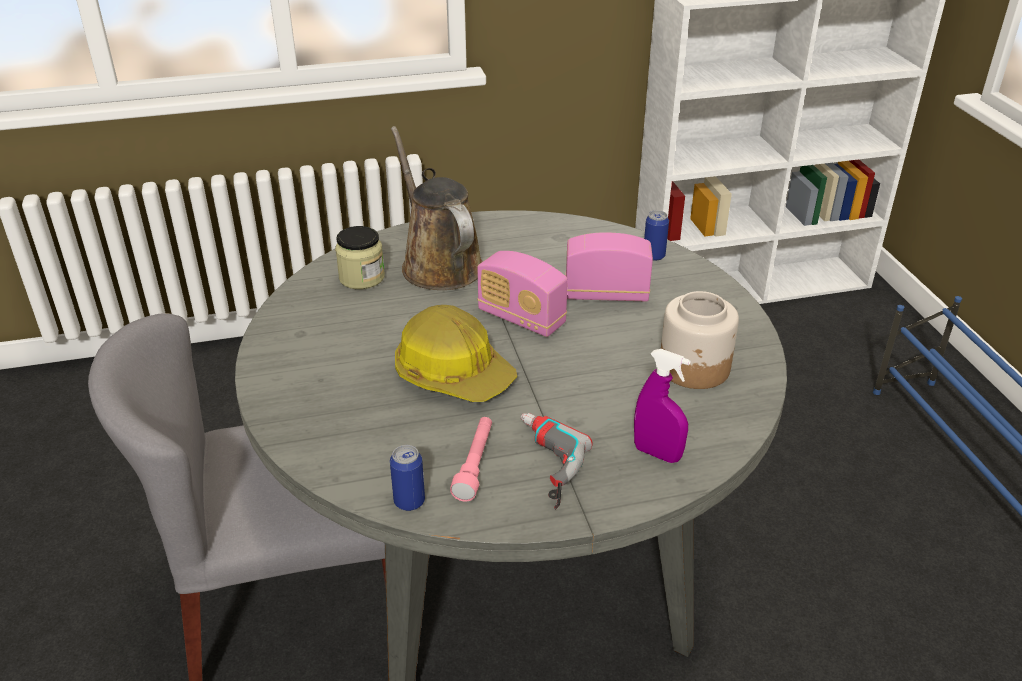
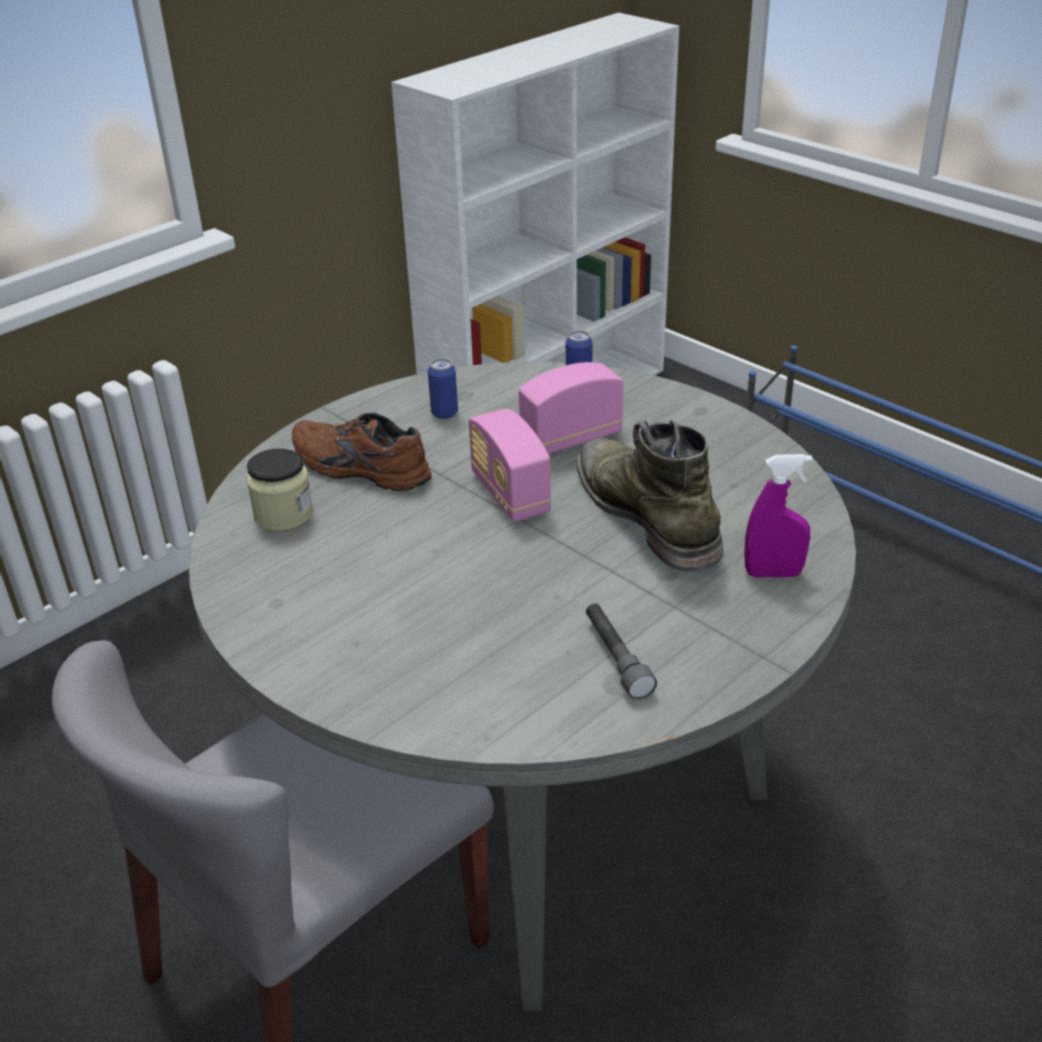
camera: 30 degrees left, 0 degrees up
(409, 501) = (589, 724): can -> can (444, 413)
(438, 264) = (358, 469): brown watering can -> brown shoe
(453, 374) = (498, 577): hard hat -> none
(475, 465) = (616, 658): pink flashlight -> grey flashlight
(521, 318) = (510, 494): radio -> radio turned 60 degrees clockwise
(539, 465) = (678, 630): power drill -> none
(605, 370) = (646, 514): none -> green boot
(695, 368) = (726, 480): jar -> none

